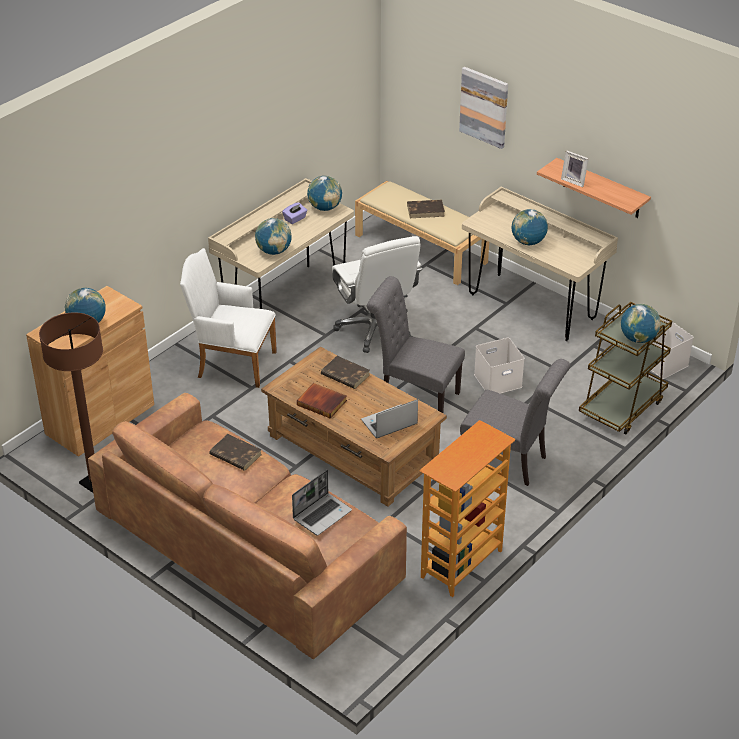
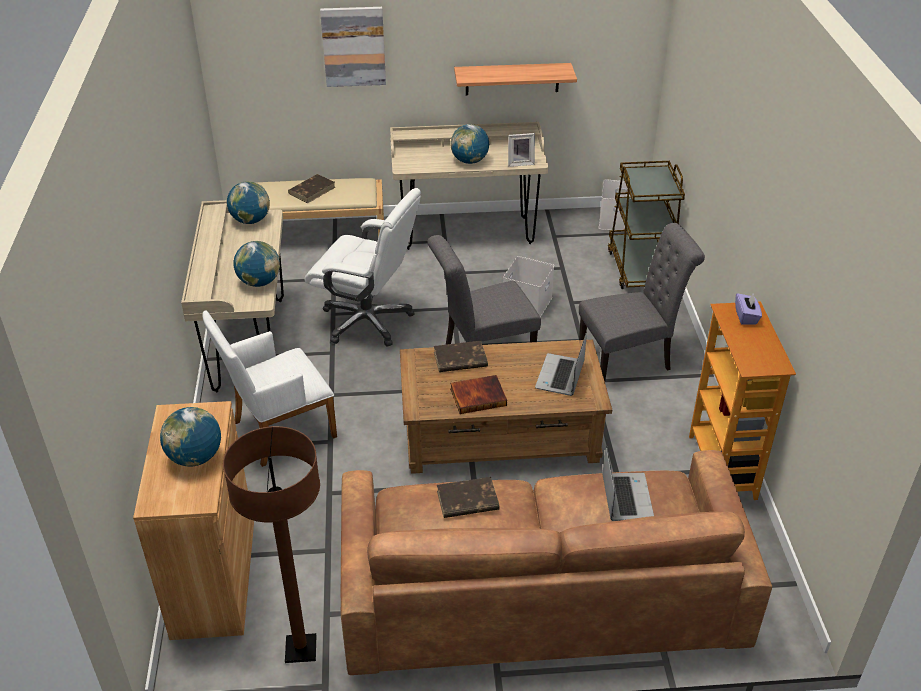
camera: 45 degrees left, 0 degrees up
(295, 219) = (236, 244): purple tissue box -> purple tissue box (746, 316)
(574, 181) = (498, 76): picture frame -> picture frame (520, 163)
(638, 339) = (664, 187): globe -> none

